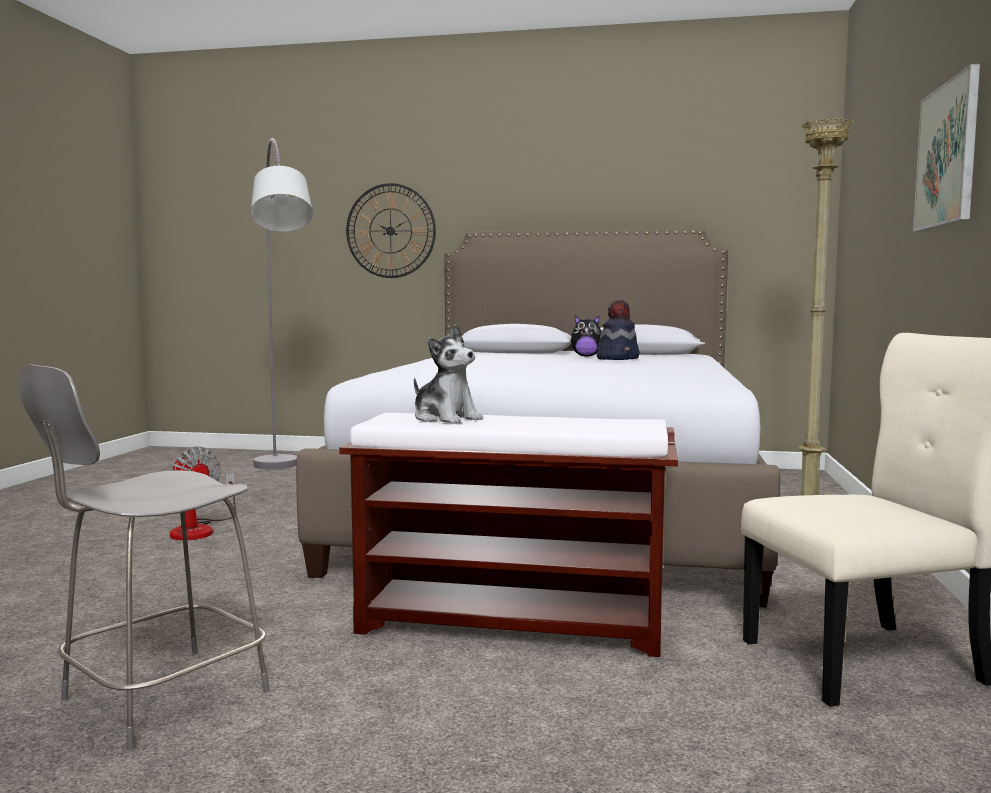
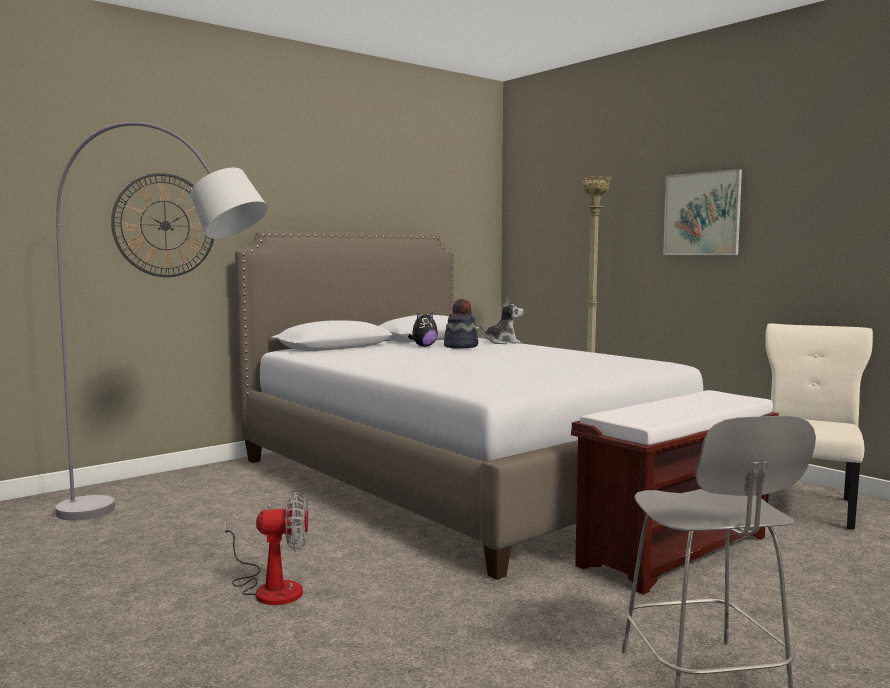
camera: 50 degrees left, 0 degrees up
(446, 418) = (643, 412): plush toy -> plush toy (502, 342)

